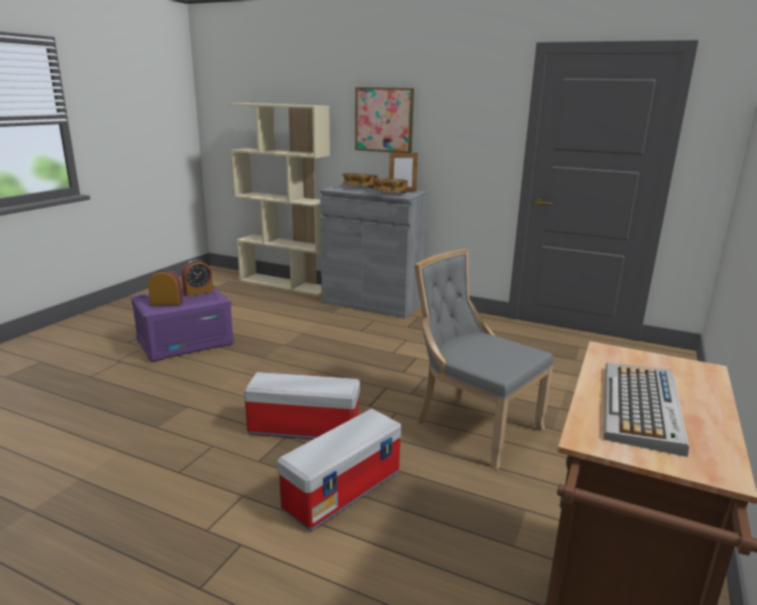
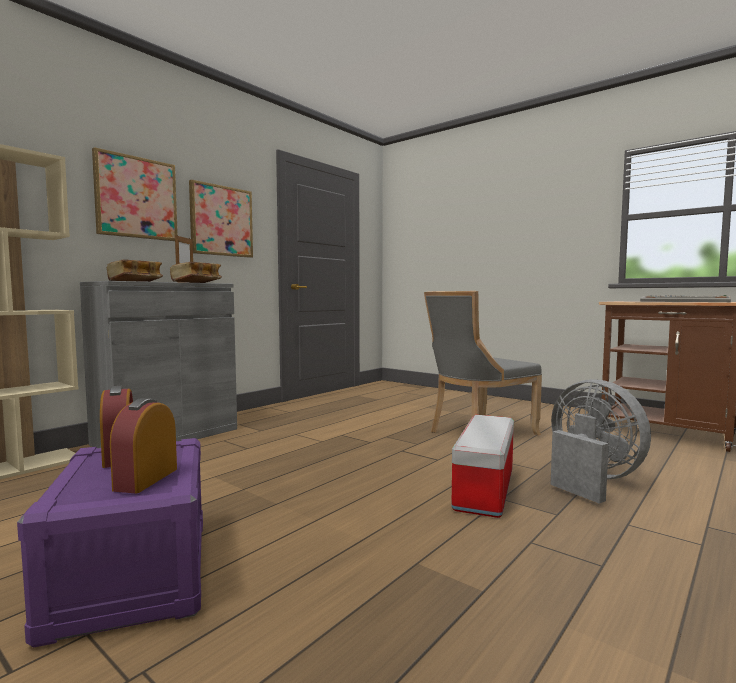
camera: 75 degrees left, 15 degrees down
(343, 489) = (590, 480): storage box -> grey fan
(456, 132) = (221, 221): none -> picture

